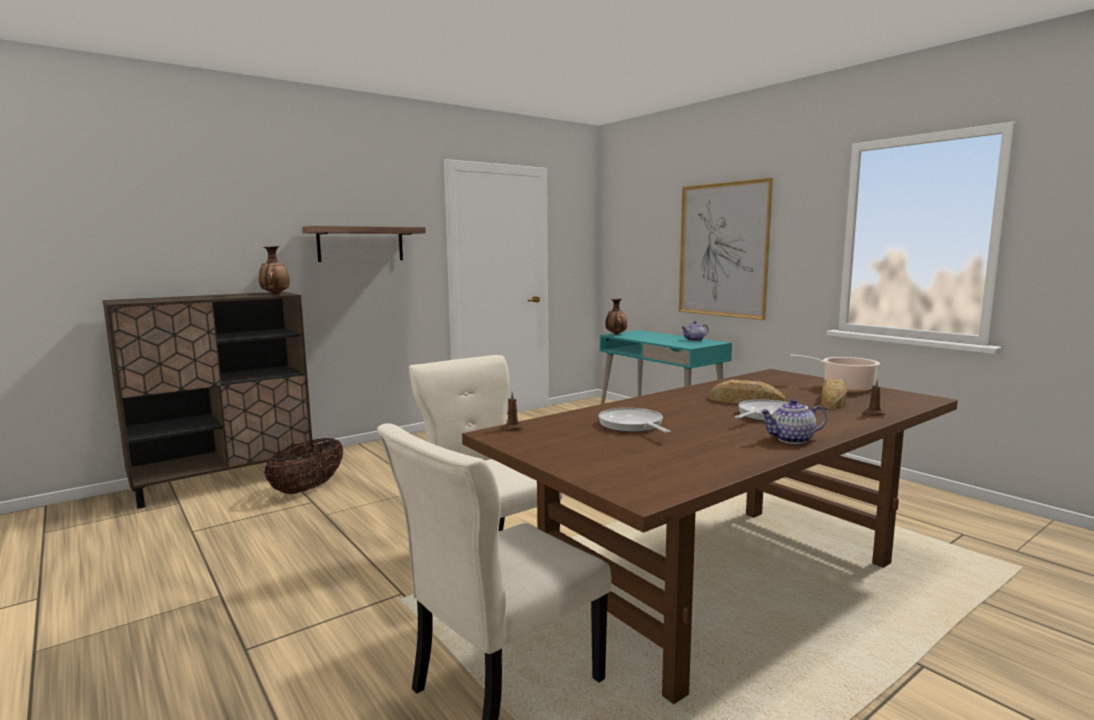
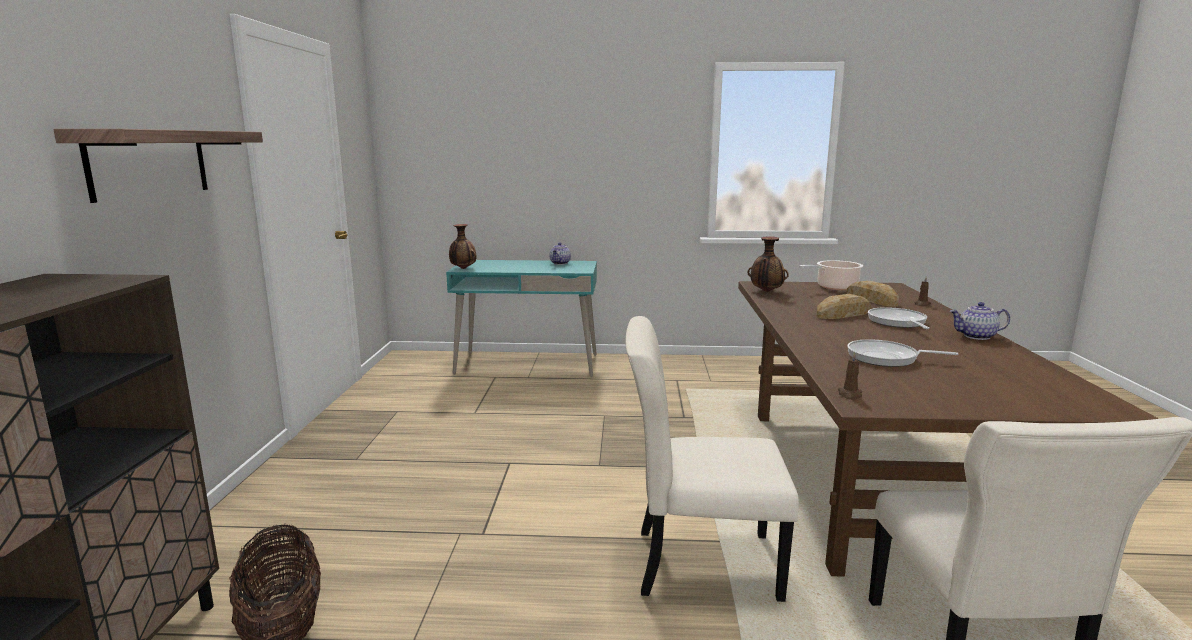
camera: 50 degrees left, 5 degrees up
(275, 294) = (100, 282): vase -> vase (766, 291)
(723, 250) = (574, 162): picture -> none
(792, 440) = (976, 336): teapot -> teapot turned 60 degrees clockwise

